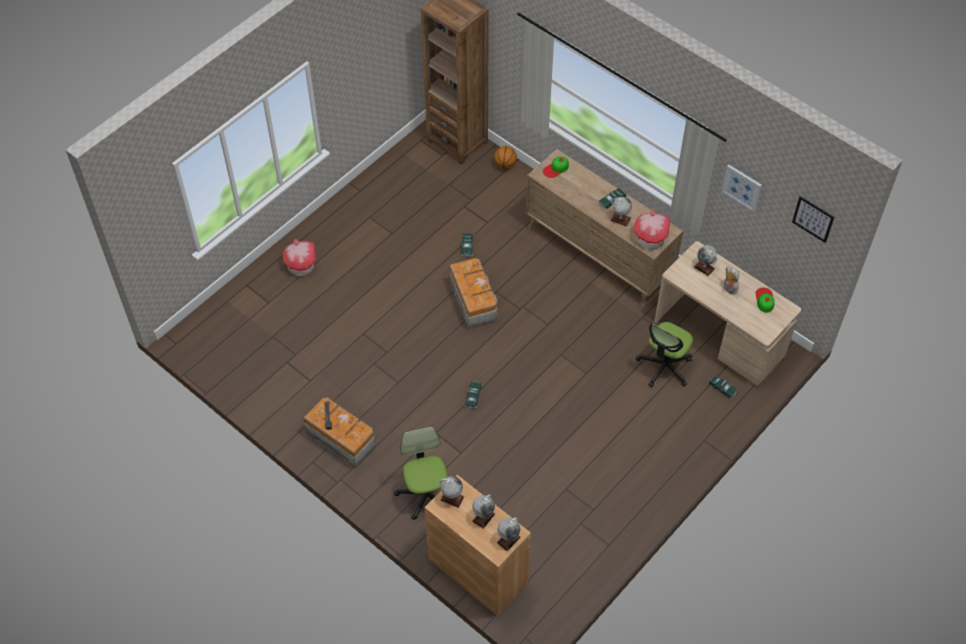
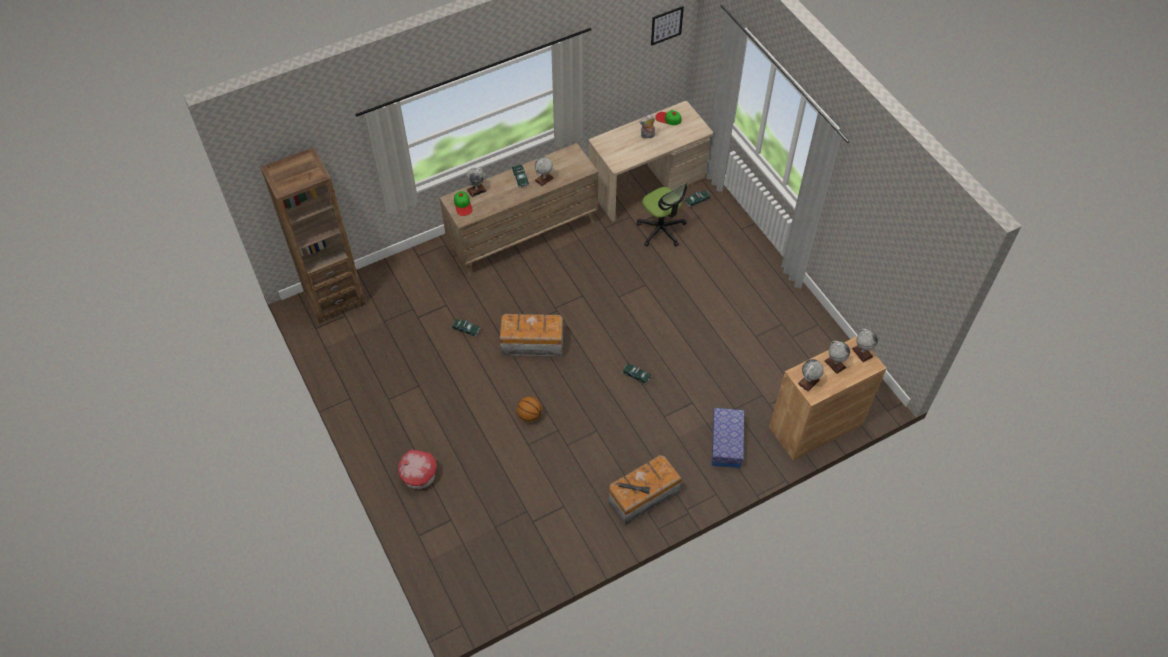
camera: 70 degrees left, 0 degrees up
(426, 494) = (726, 443): office chair -> storage box
(505, 164) = (385, 270): basketball -> basketball (529, 415)
(650, 238) = (575, 166): toy house -> none
(704, 267) = (619, 144): globe -> globe (476, 190)
(742, 187) = (603, 60): picture -> none

